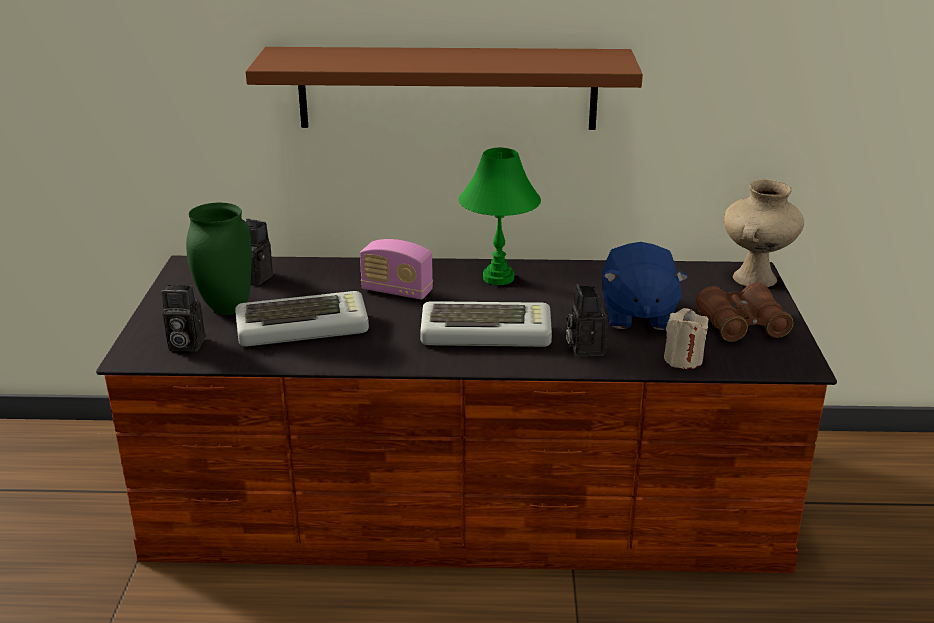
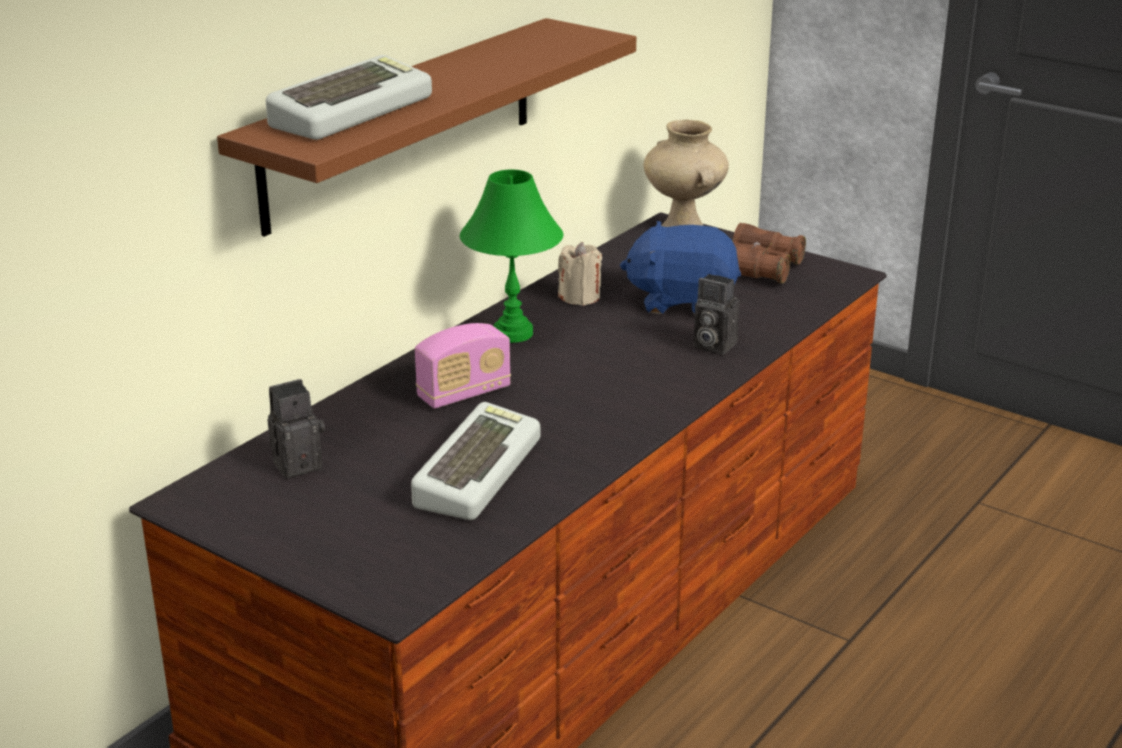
camera: 55 degrees left, 0 degrees up
(184, 345) = (414, 558): camera -> none
(226, 309) = (356, 507): green vase -> none
(487, 333) = (624, 379): keyboard -> keyboard (350, 111)
(637, 315) = (682, 301): blue plush toy -> blue plush toy turned 150 degrees clockwise
(683, 359) = (786, 313): beige candle -> beige candle (580, 297)

